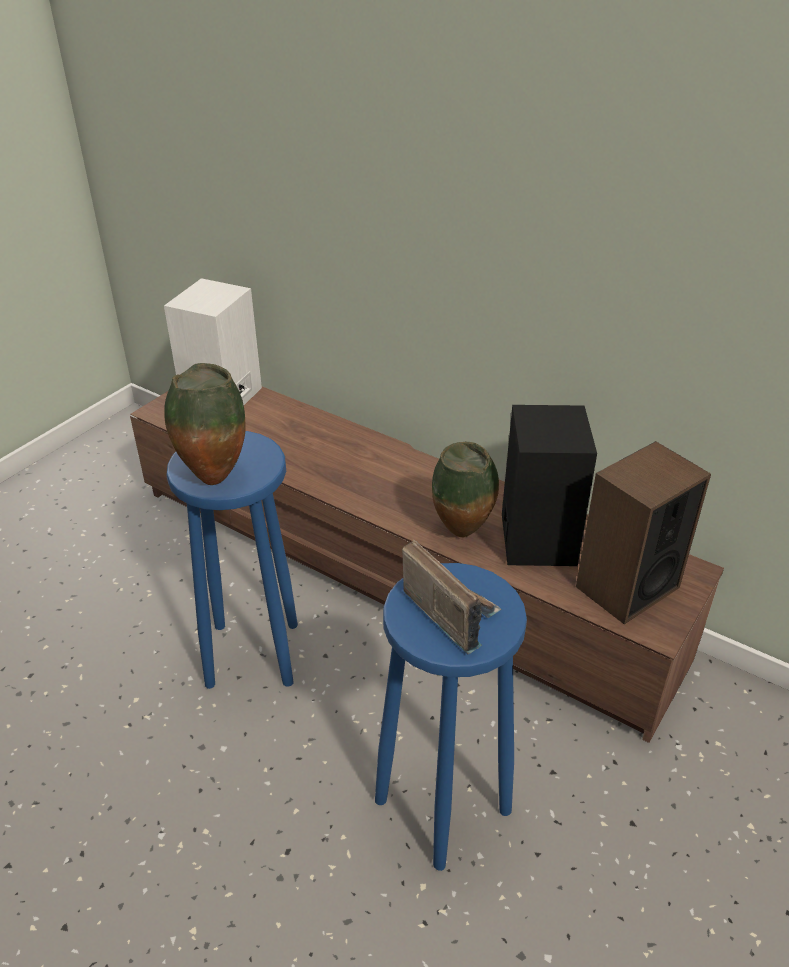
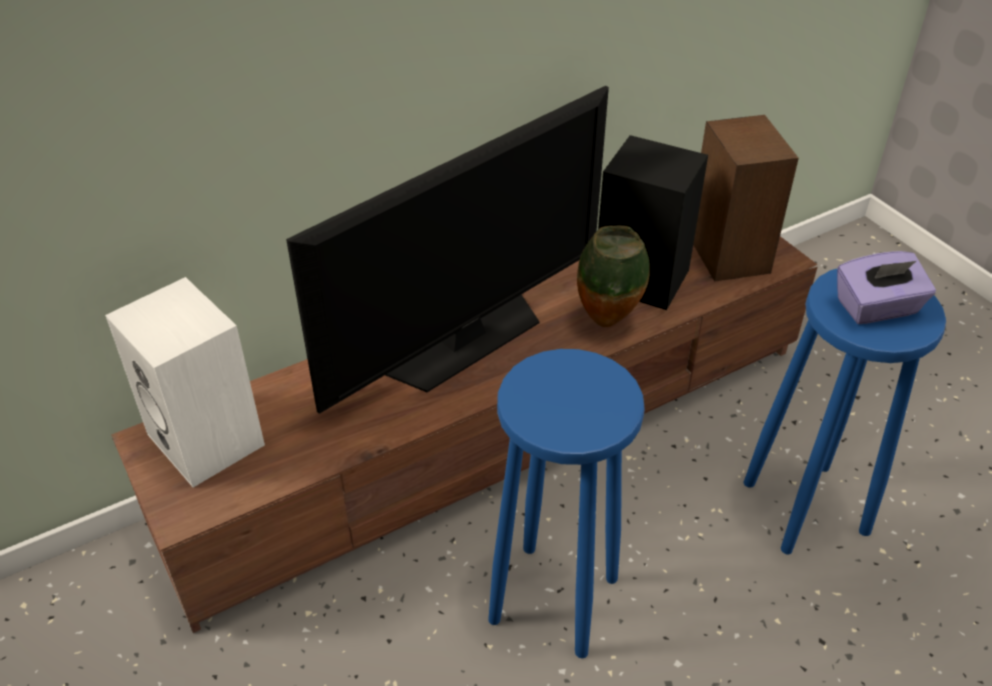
camera: 65 degrees left, 5 degrees up
(213, 477) = (595, 413): vase -> none
(385, 467) = (464, 340): none -> television
(450, 611) = (877, 308): radio -> purple tissue box

